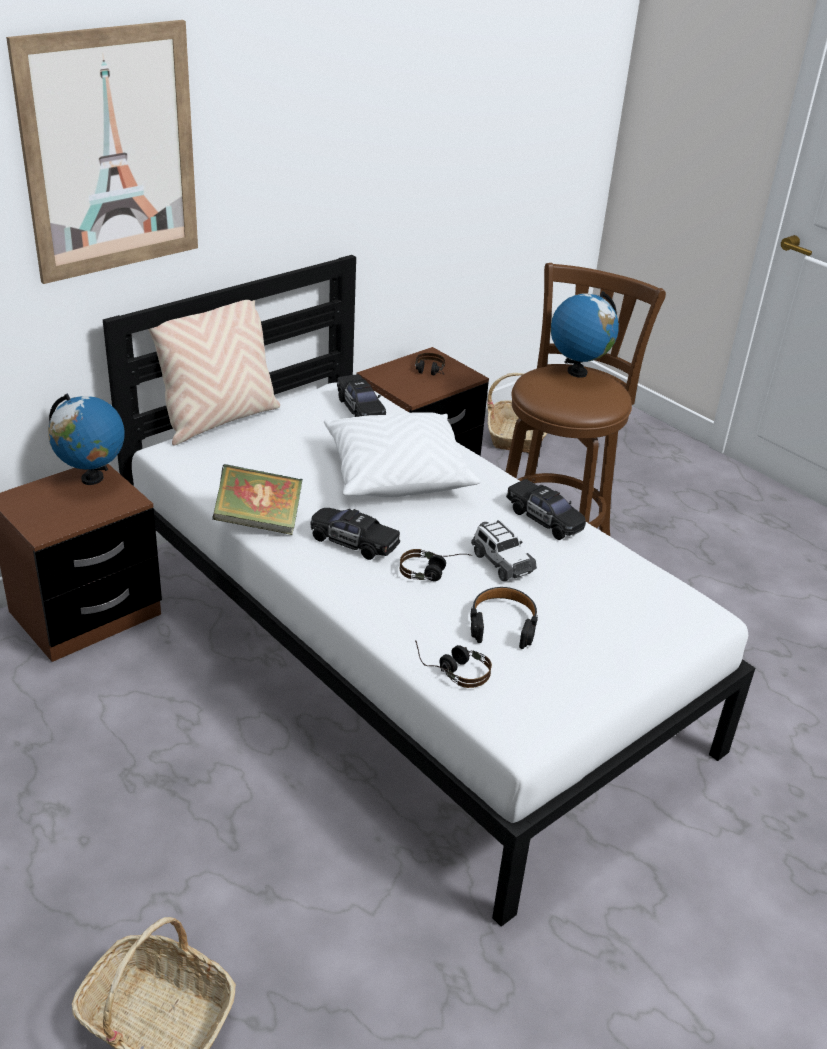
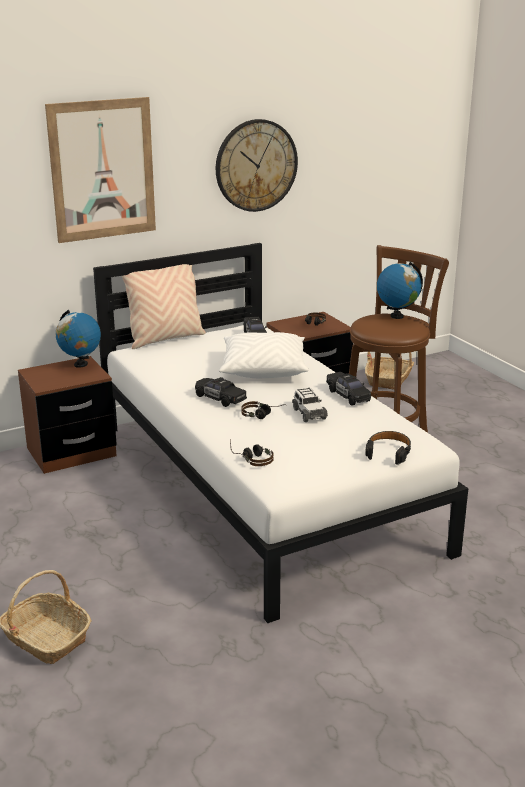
camera: 15 degrees right, 10 degrees down
(259, 522) = (167, 386): book -> none
(347, 131) = (256, 165): none -> wall clock
(503, 624) = (294, 441): black headphones -> black headphones (388, 452)

